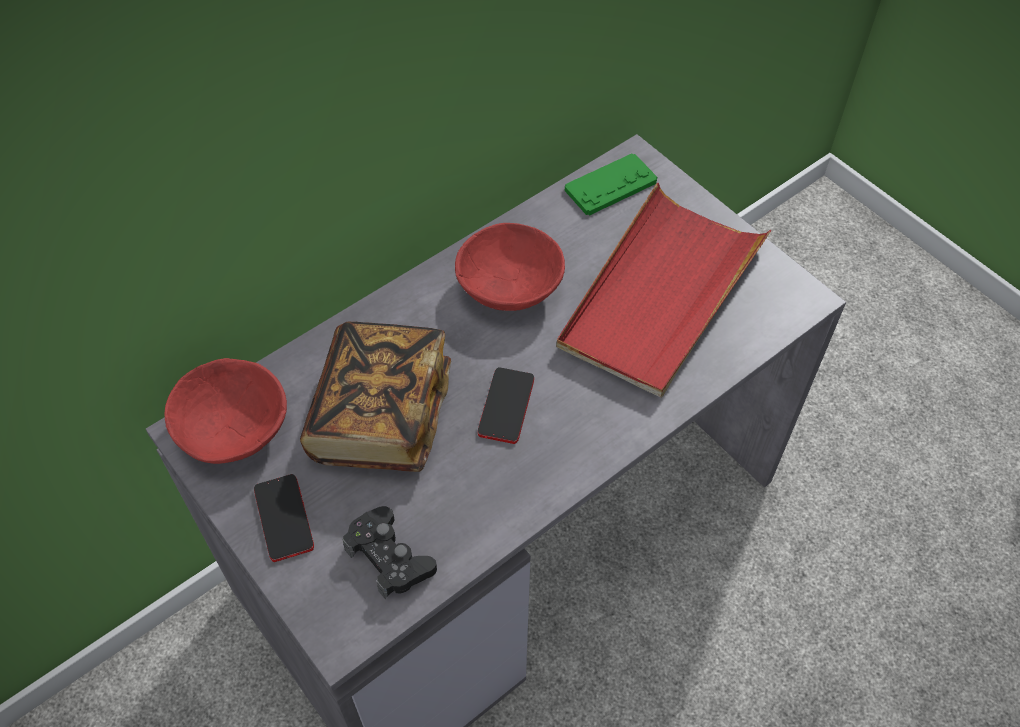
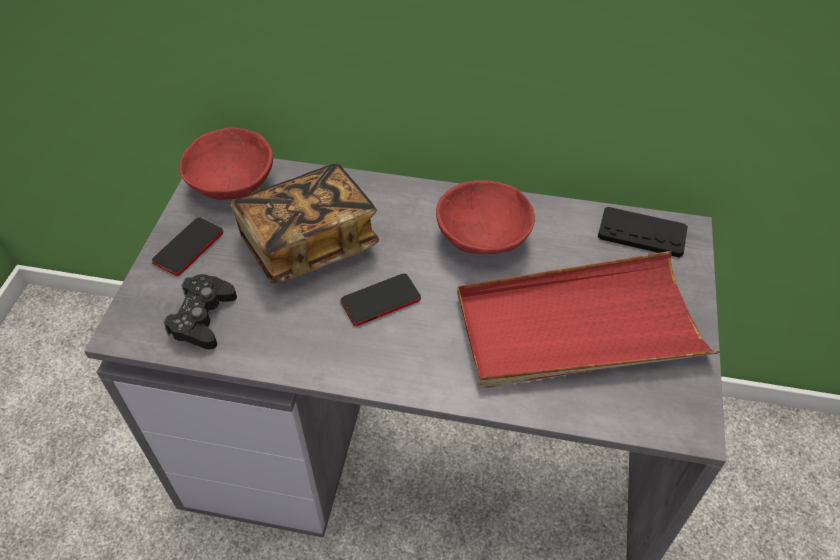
camera: 50 degrees right, 5 degrees down
(610, 186) = (642, 233): green game controller -> black game controller

